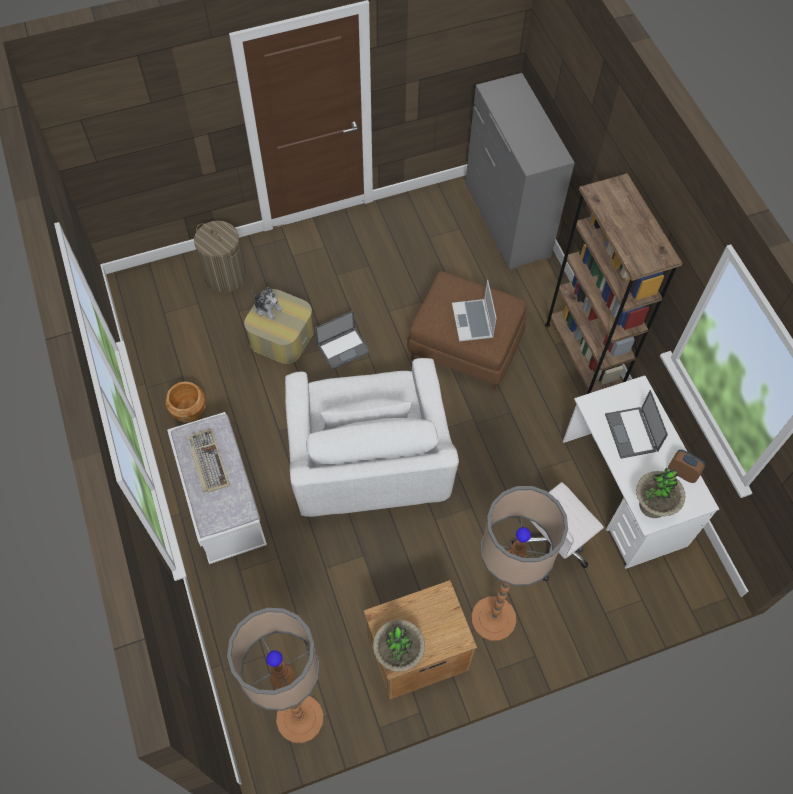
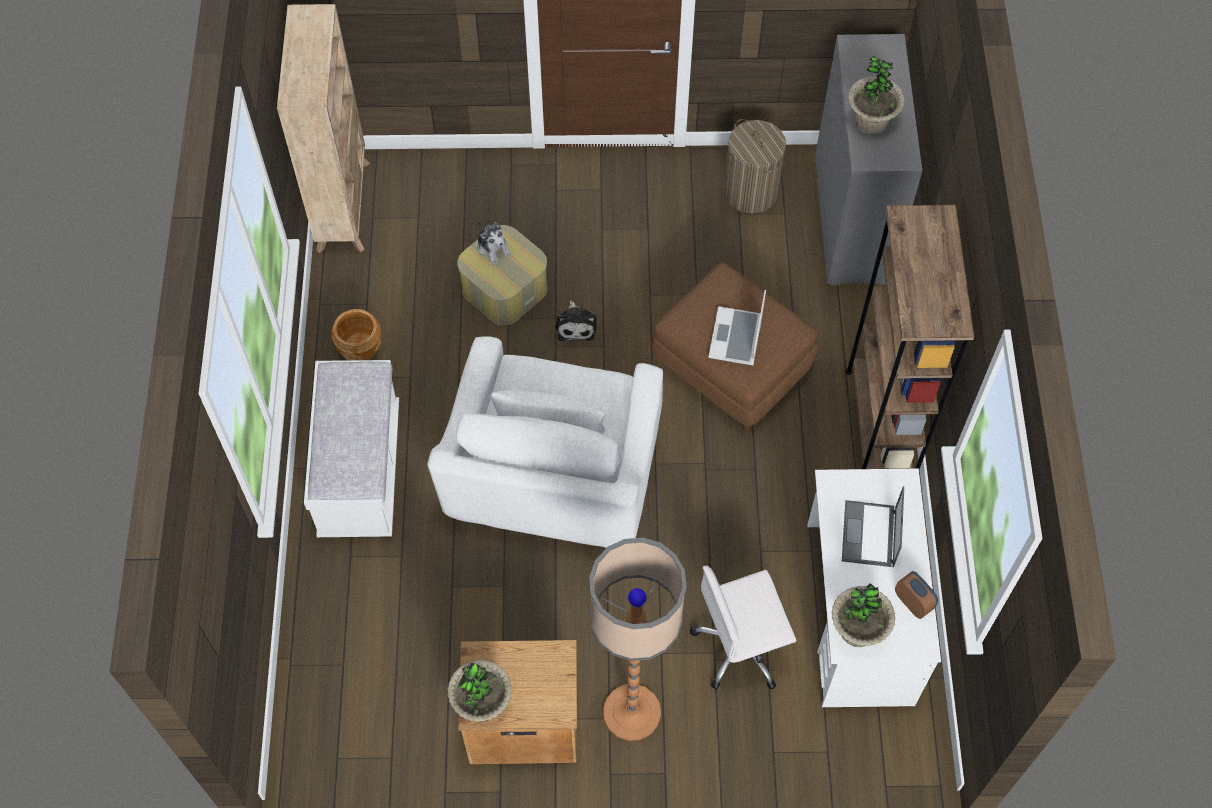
camera: 20 degrees right, 0 degrees up
(138, 309) = (344, 205): none -> beige bookcase
(207, 461) = (347, 412): keyboard -> none
(225, 275) = (464, 192): laundry basket -> laundry basket (751, 192)
(300, 718) = (358, 750): floor lamp -> none
(343, 348) = (576, 325): laptop -> plush toy
(524, 138) = (871, 121): none -> potted plant

